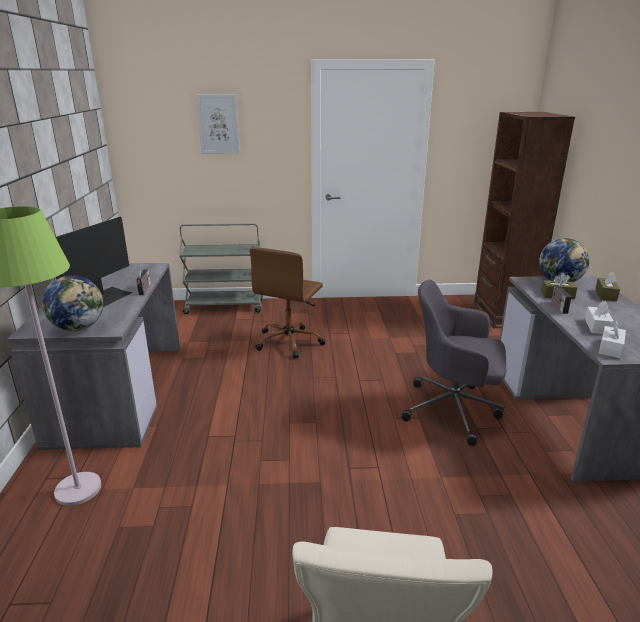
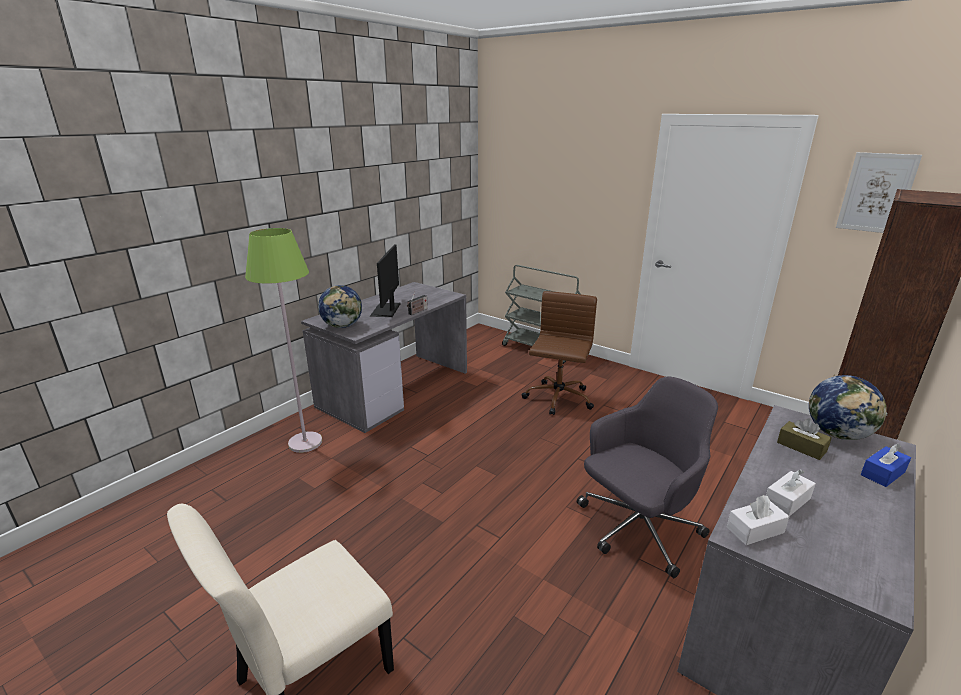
camera: 40 degrees right, 0 degrees up
(105, 298) = (386, 310): monitor -> monitor turned 120 degrees clockwise
(218, 124) = (564, 176): picture -> picture (876, 193)
(289, 342) = (557, 399): brown office chair -> brown office chair turned 135 degrees clockwise
(453, 410) = (637, 529): grey office chair -> grey office chair turned 90 degrees clockwise
(558, 306) = (775, 459): radio -> none
(605, 295) = (882, 473): brown tissue box -> blue tissue box

